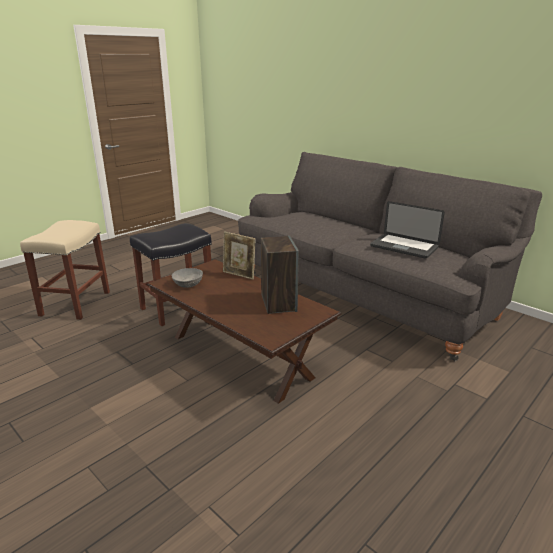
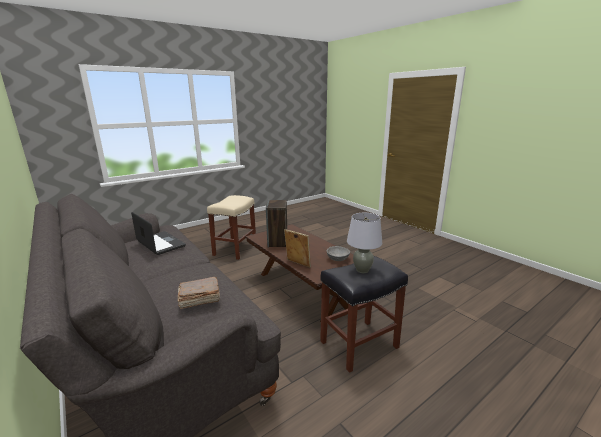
camera: 170 degrees left, 5 degrees down
(75, 304) = (481, 364): beige stool -> beige stool (235, 249)
(171, 233) = (362, 270): none -> grey table lamp
(300, 216) = (199, 299): none -> brown book

